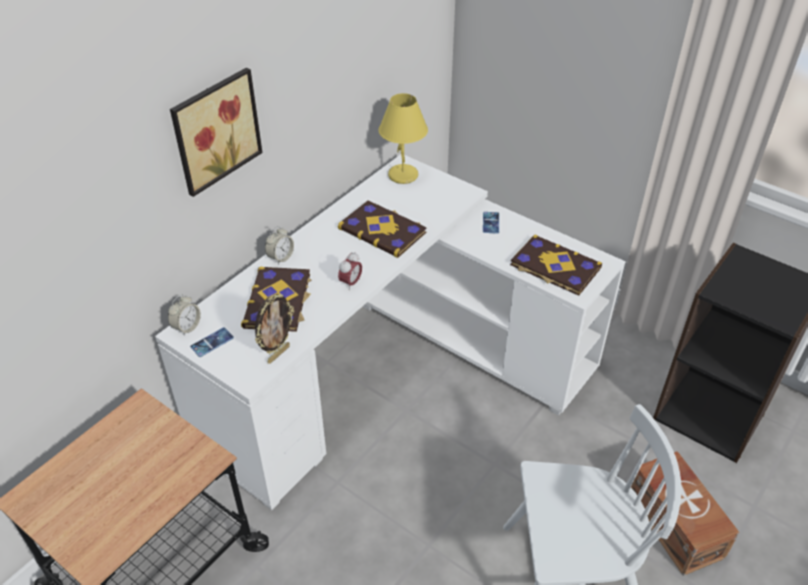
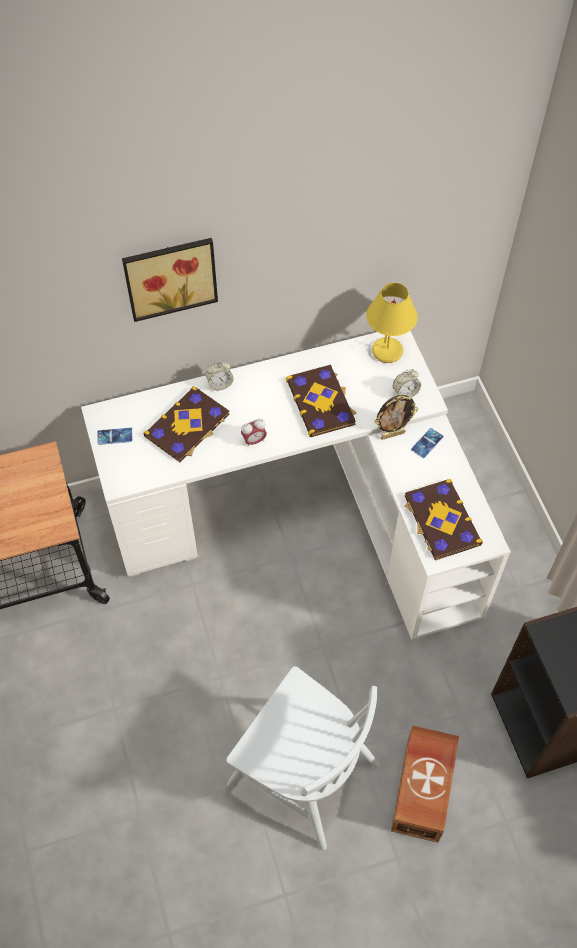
camera: 35 degrees right, 15 degrees up
(187, 327) = (107, 412): alarm clock -> alarm clock (405, 393)
(278, 354) = (152, 474): picture frame -> picture frame (392, 435)

